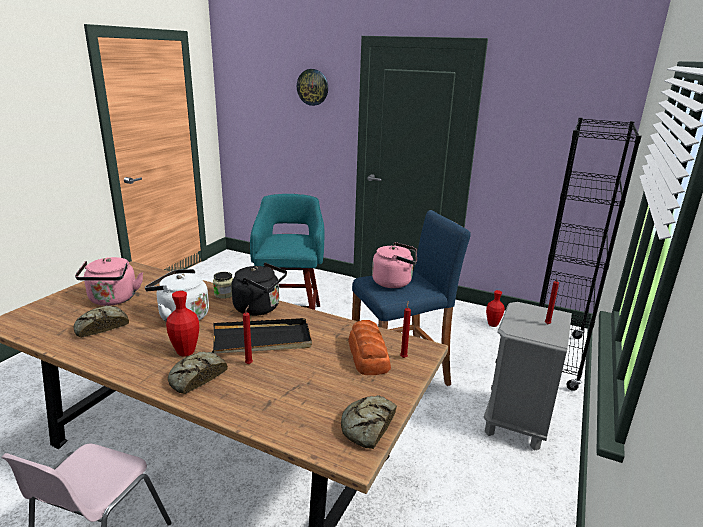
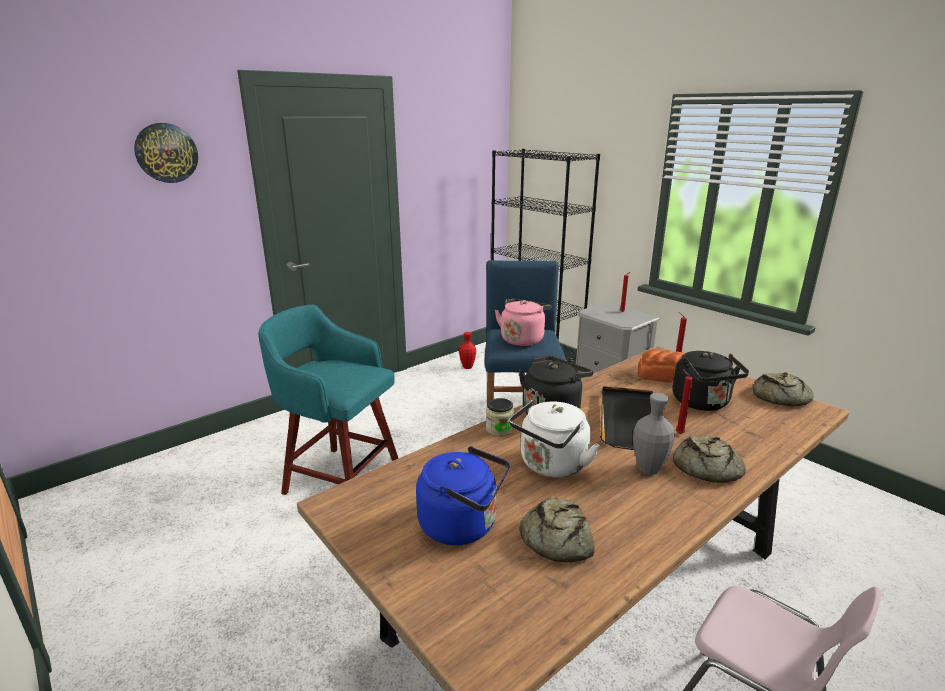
camera: 65 degrees left, 0 degrees up
(113, 300) = (463, 525): pink kettle -> blue kettle
(186, 352) = (648, 469): red vase -> grey vase
(318, 375) = (703, 403): none -> black kettle

